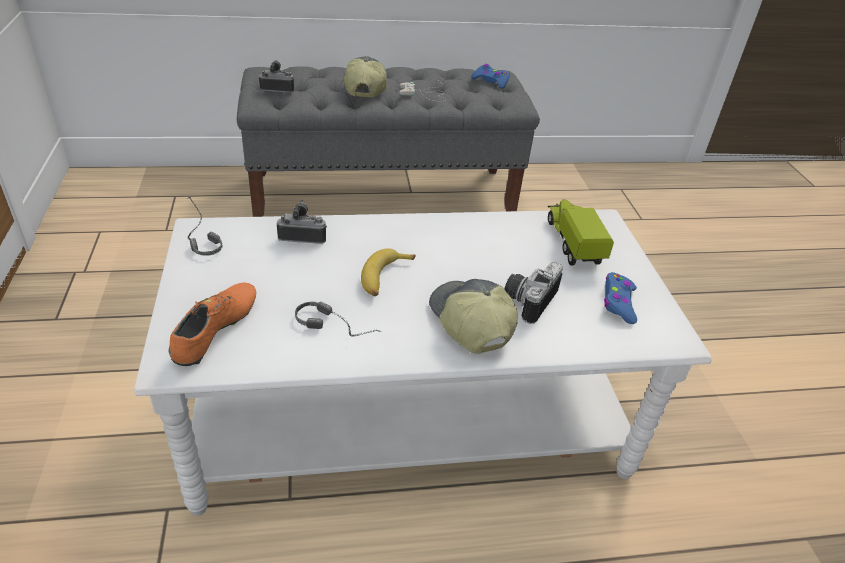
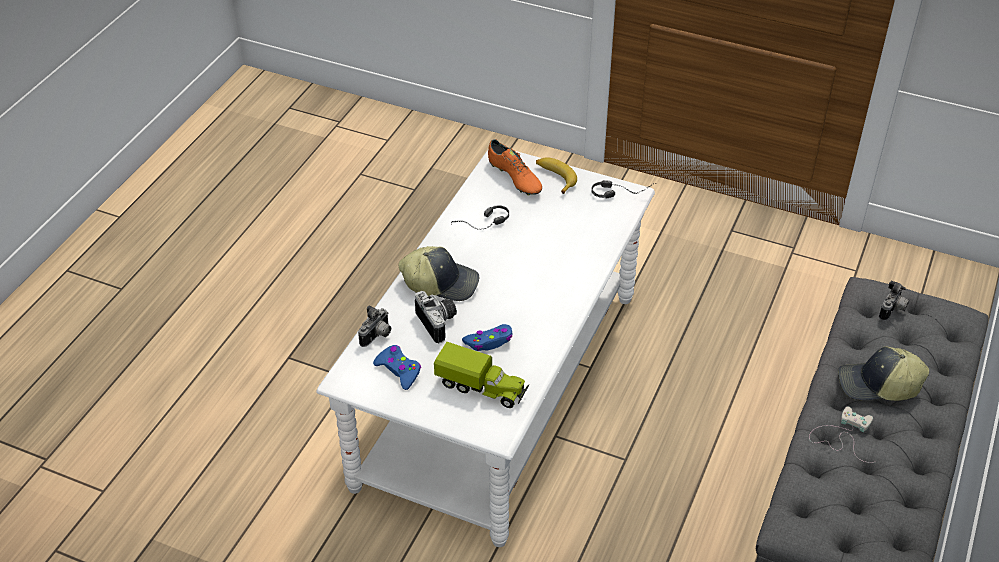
camera: 125 degrees right, 5 degrees up
(302, 237) = (589, 239): camera -> camera (377, 336)
(364, 88) = (878, 386): cap -> cap turned 150 degrees clockwise
(384, 278) = (514, 262): banana -> banana (555, 178)
(491, 81) = (866, 529): blue game controller -> blue game controller (489, 342)

